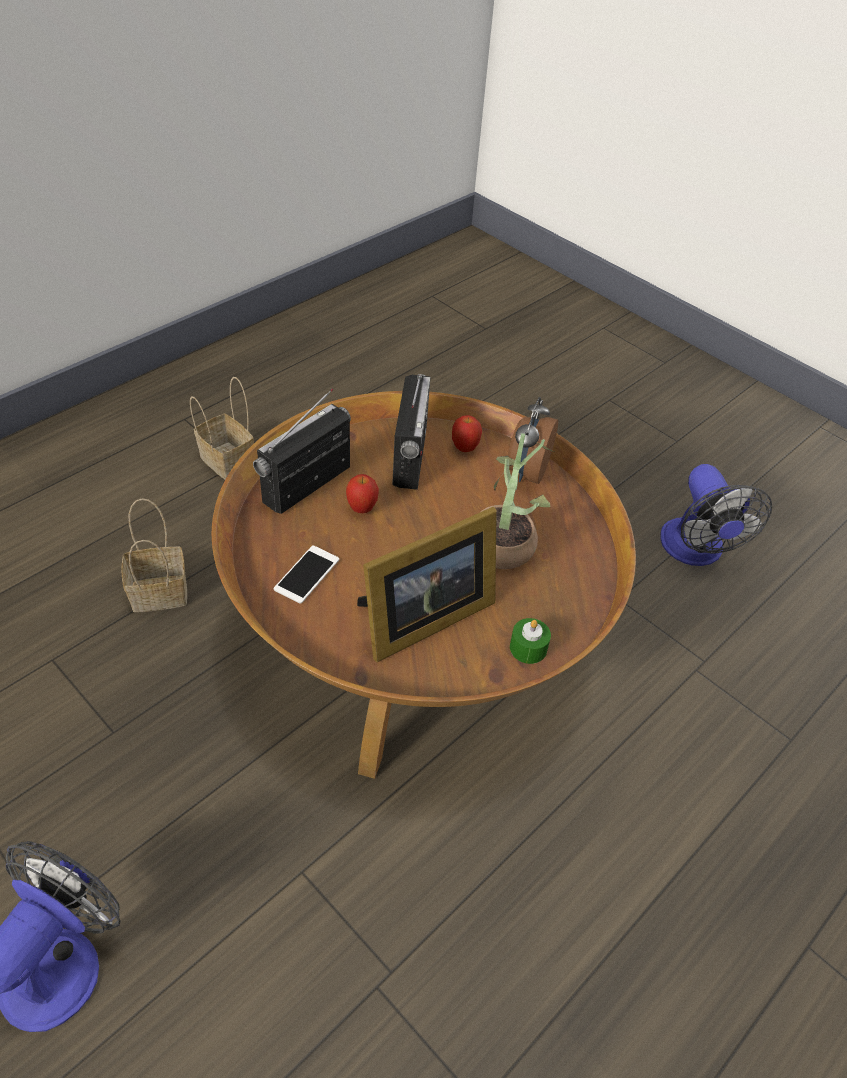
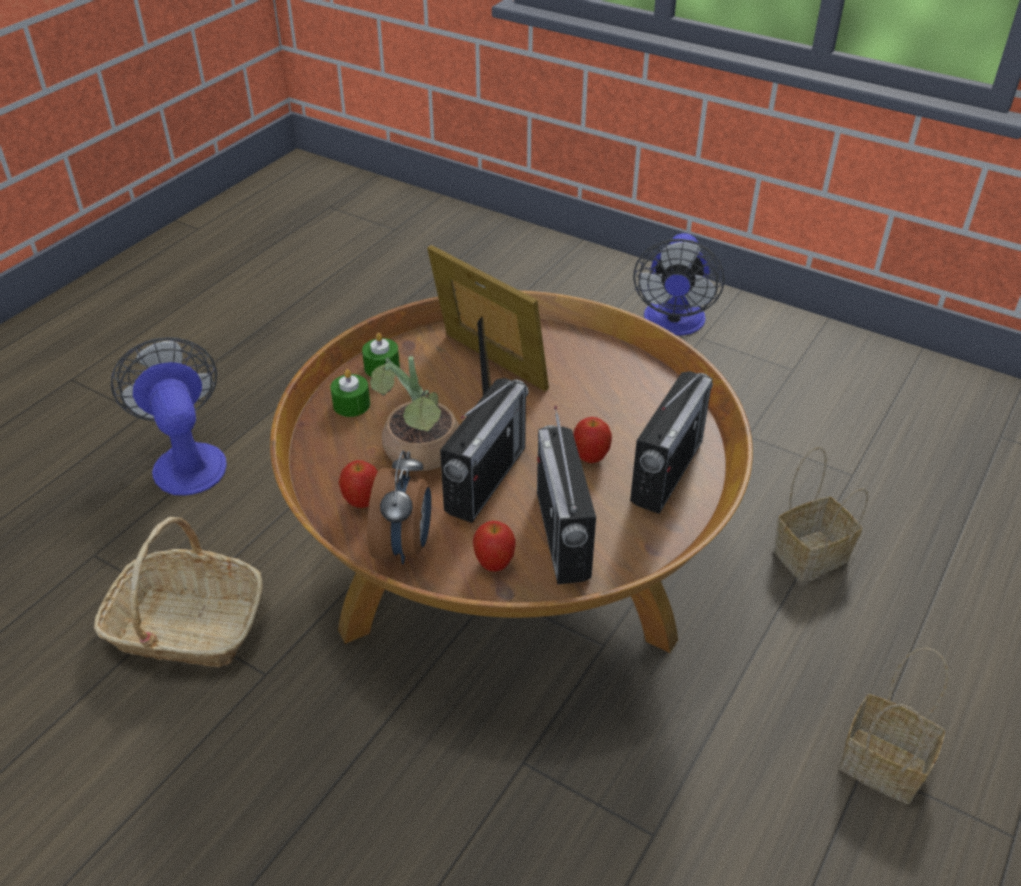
camera: 170 degrees right, 5 degrees down
(307, 574) = (612, 385): phone -> none
(421, 619) = (487, 371): picture frame -> picture frame turned 90 degrees clockwise
(454, 508) = (486, 479): none -> radio
(555, 511) = (362, 502): none -> apple
(561, 607) = (351, 404): none -> green candle
(687, 649) = (186, 626): none -> basket
(695, 551) = (137, 780): fan -> fan (187, 460)

